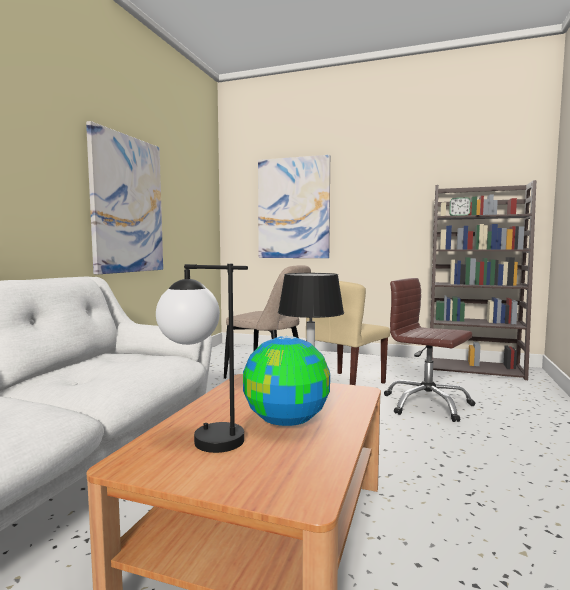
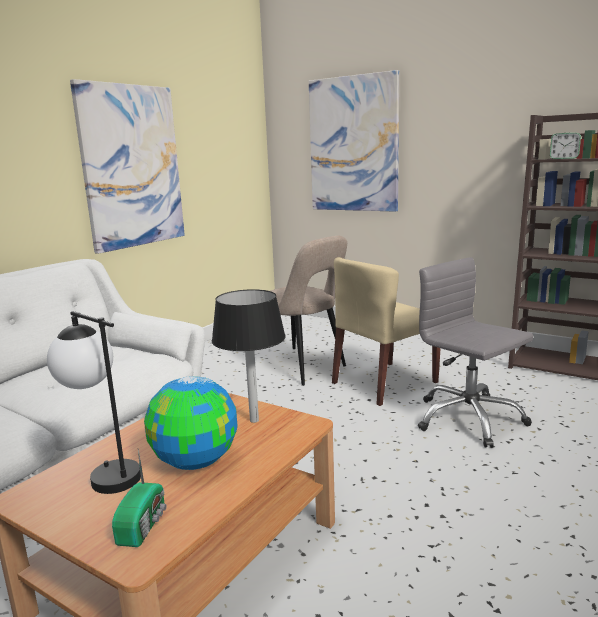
camera: 15 degrees right, 10 degrees up
(284, 472) = (144, 524): none -> radio
(426, 404) = (468, 419): brown office chair -> grey office chair

